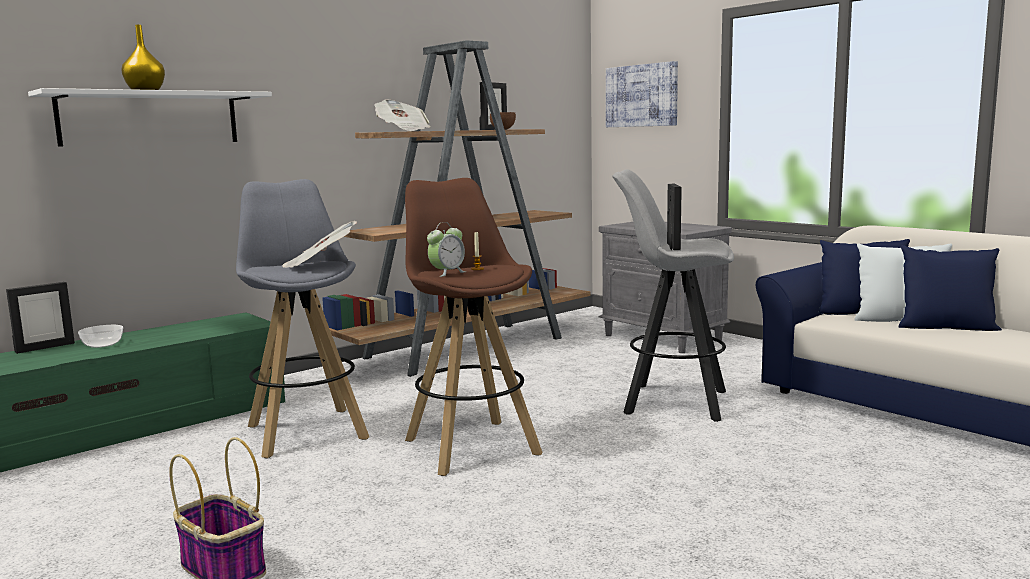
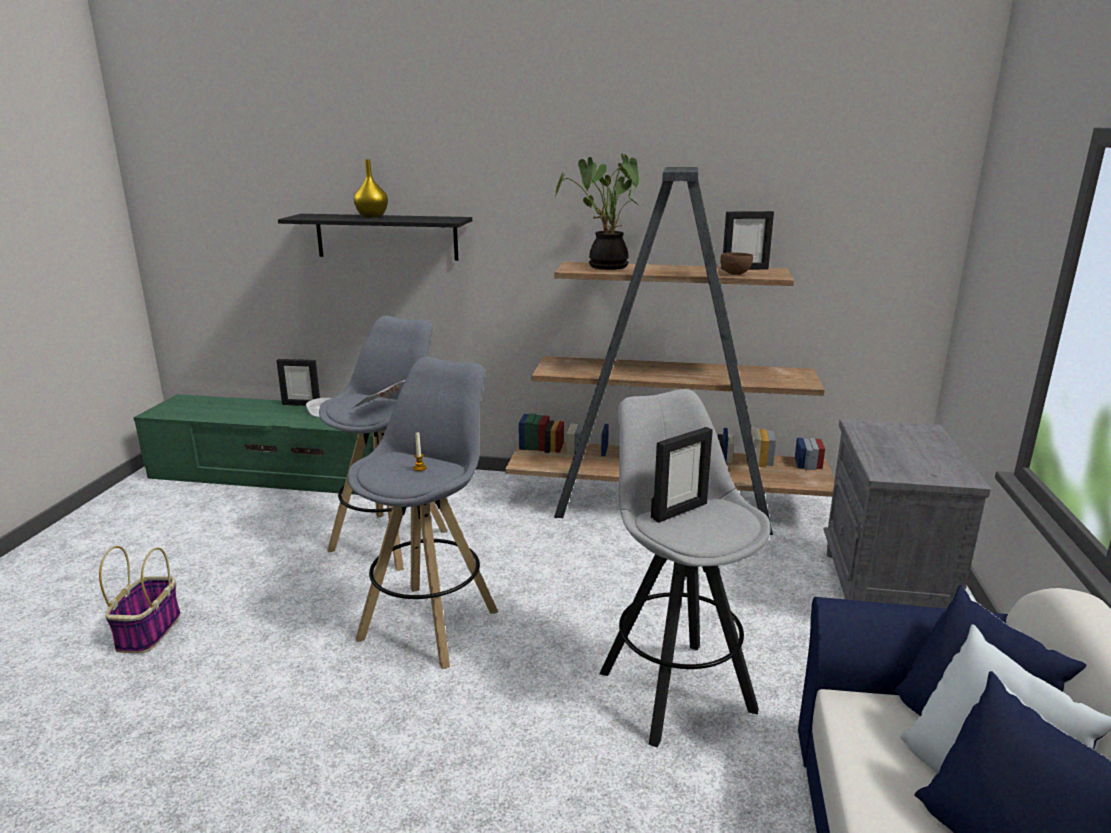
camera: 50 degrees right, 10 degrees up
(150, 118) = (386, 237): white shelf -> black shelf
(403, 131) = (604, 266): newspaper -> potted plant
(447, 273) = (387, 464): alarm clock -> none
(471, 445) = (432, 622): brown stool -> grey stool
(641, 95) = (1002, 241): picture -> none

